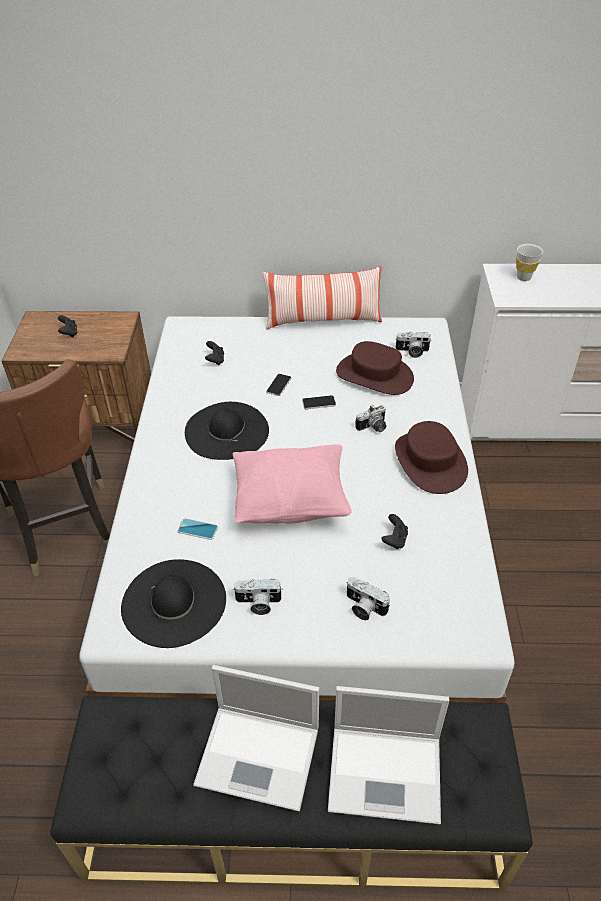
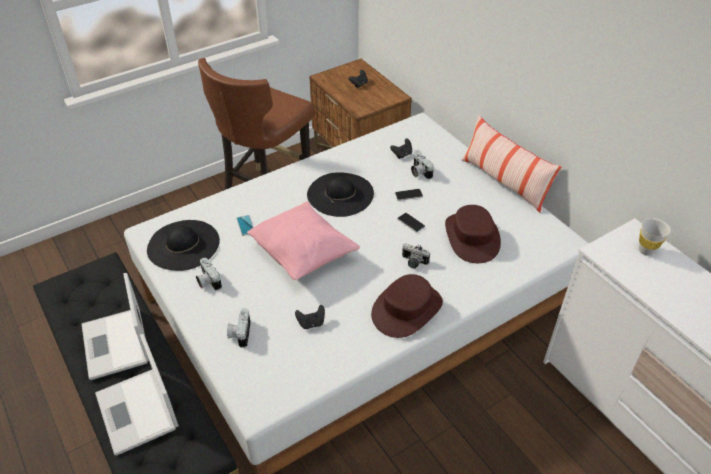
camera: 55 degrees right, 0 degrees up
(412, 351) = (523, 245): camera -> camera (419, 172)

